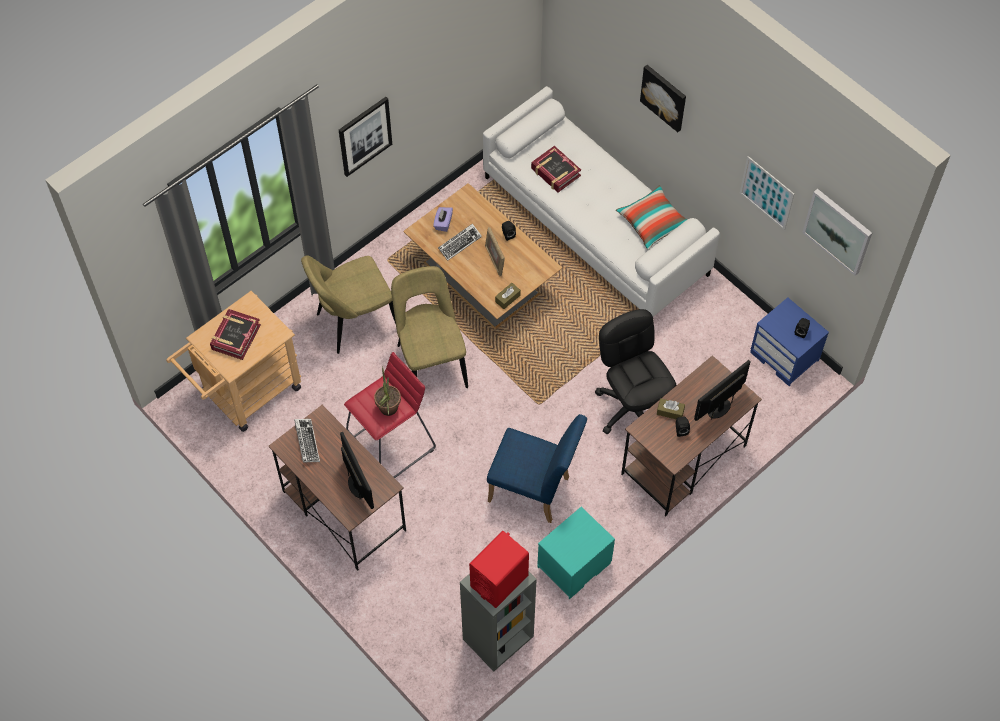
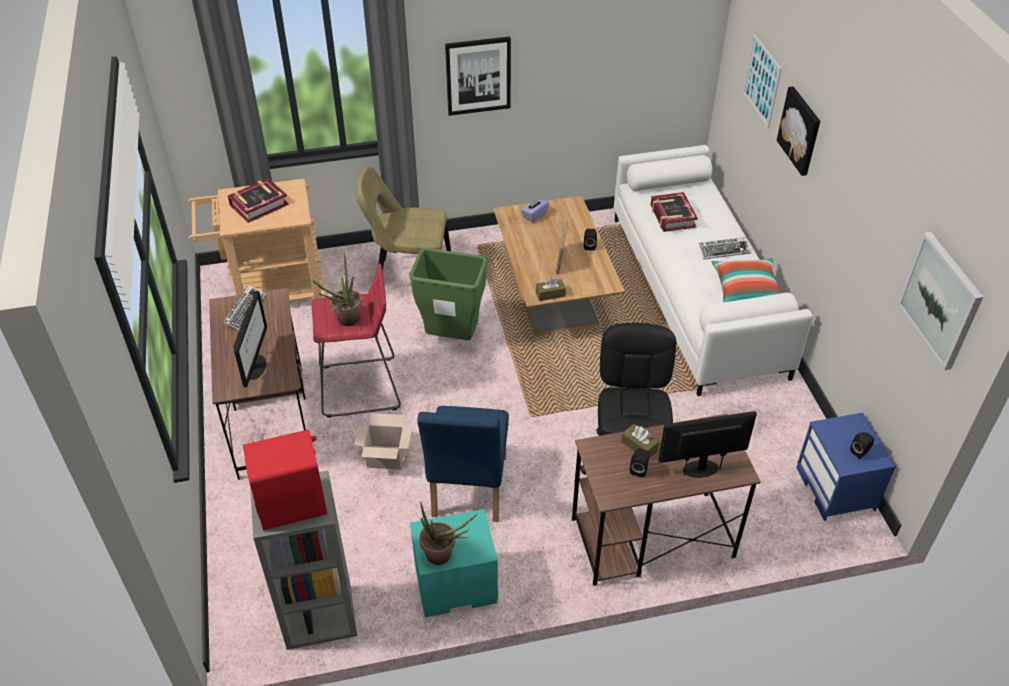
camera: 30 degrees right, 15 degrees down
(431, 363) = (453, 337): beige chair -> green trash can
(454, 495) = (385, 458): none -> cardboard box
(459, 243) = (537, 235): keyboard -> keyboard (724, 250)
(534, 492) = (467, 493): blue chair -> blue chair turned 45 degrees clockwise
(578, 555) = (444, 556): none -> potted plant
(766, 193) = (872, 252): picture -> picture (761, 81)

